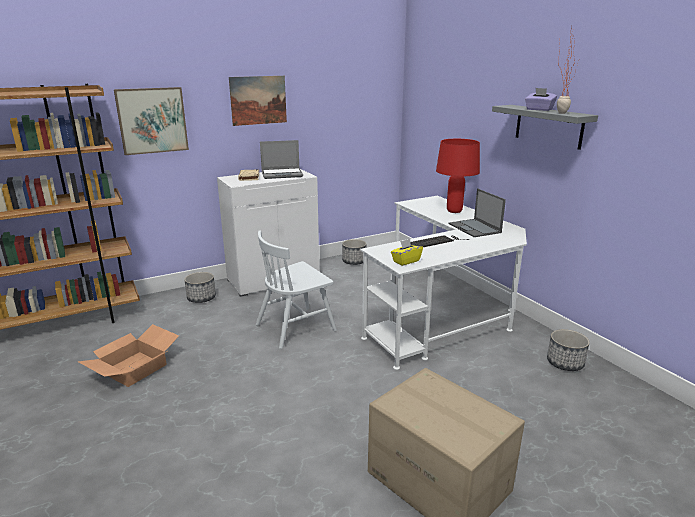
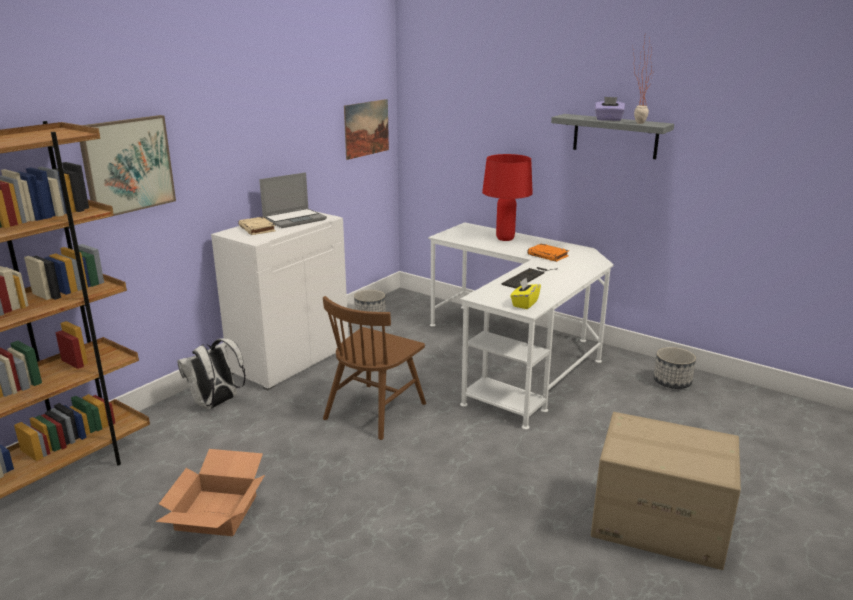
camera: 25 degrees left, 0 degrees up
(201, 298) = (216, 404): planter -> white backpack
(258, 100) = (251, 124): picture -> picture (366, 128)
(296, 327) = (375, 411): white chair -> brown chair
(475, 228) = (548, 255): laptop -> orange book

